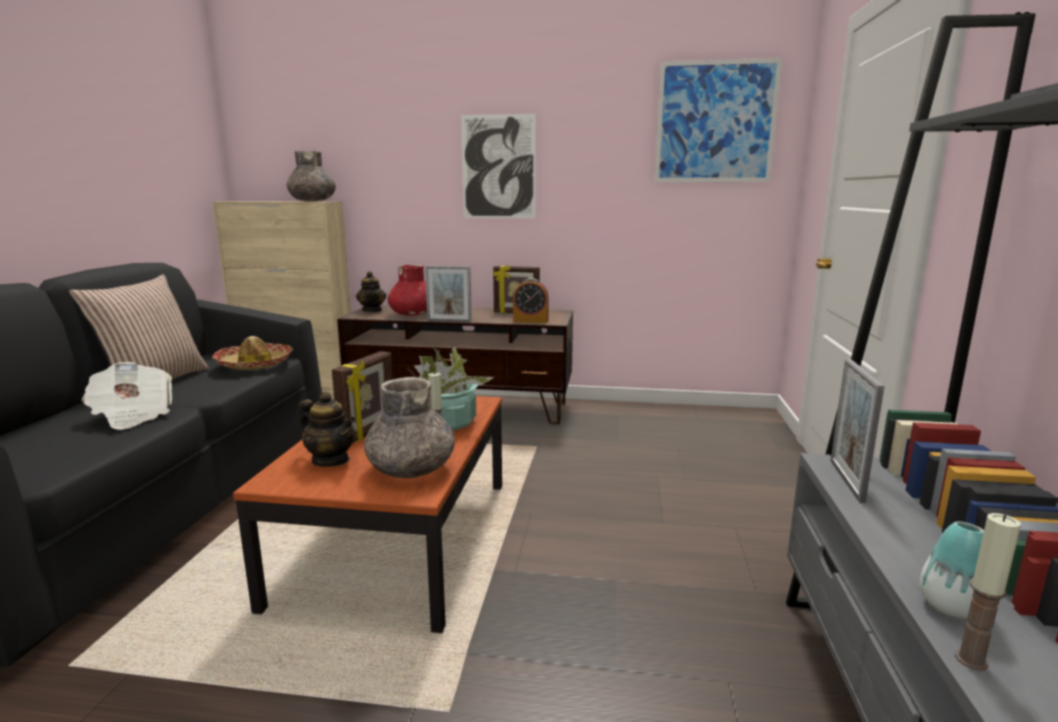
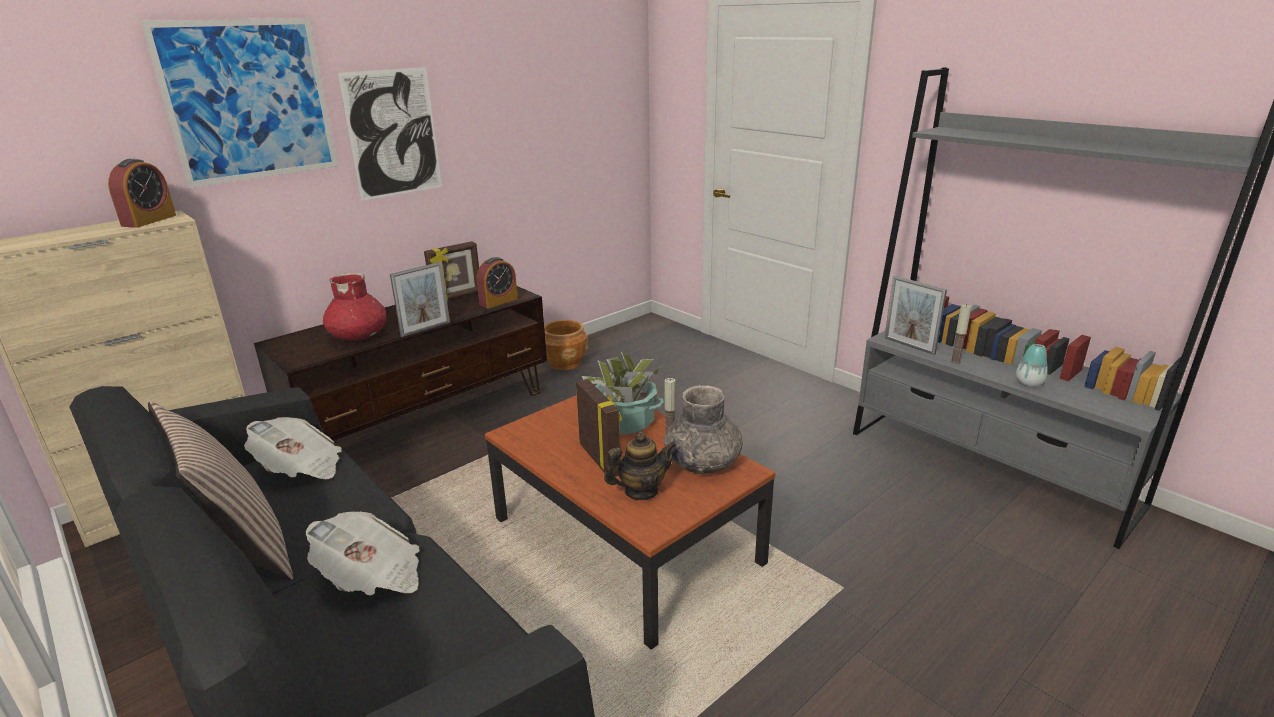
camera: 50 degrees left, 10 degrees up
(255, 364) = (300, 468): hat -> newspaper
(313, 201) = (149, 220): grey vase -> alarm clock
(372, 310) = (290, 348): teapot -> none
(619, 414) = (565, 363): none -> brown planter
(715, 122) = (586, 68): picture -> picture (249, 101)
(971, 660) = (1062, 397): candle -> candle (955, 361)

